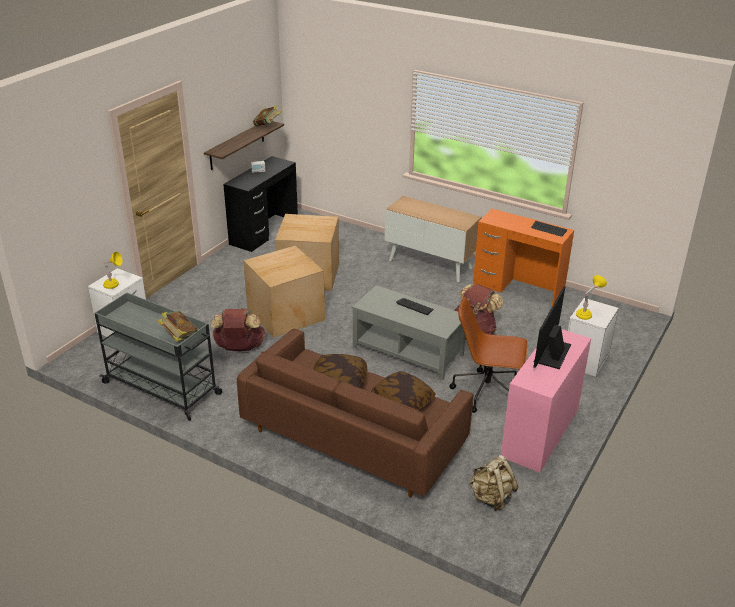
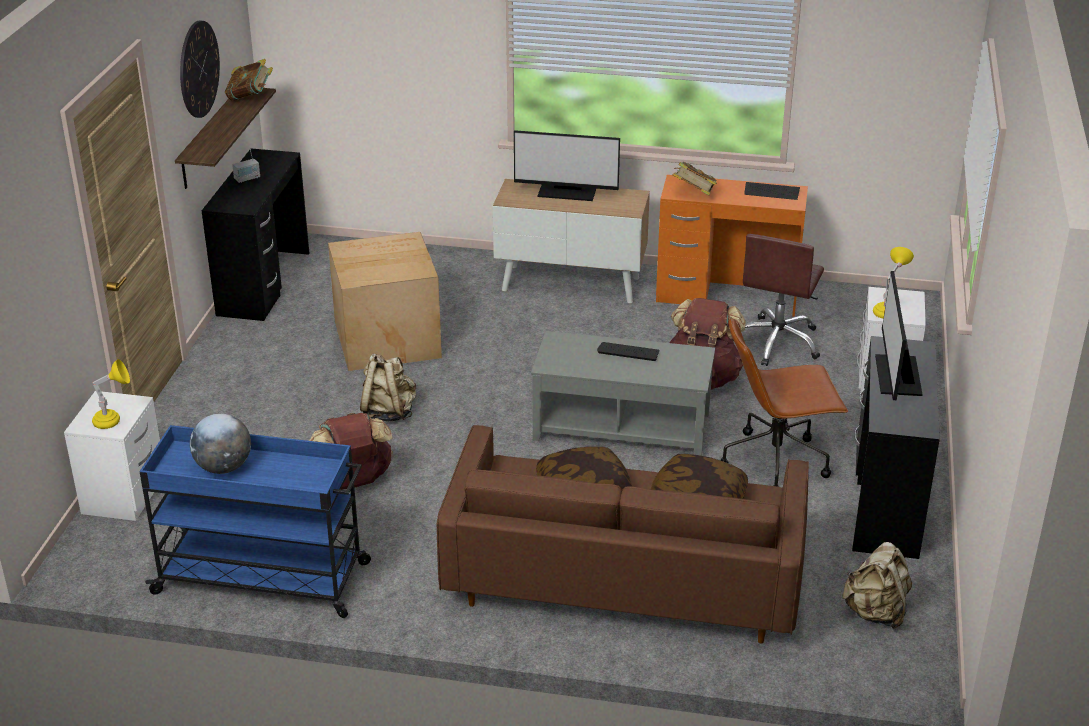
camera: 20 degrees left, 0 degrees up
(142, 321) = (224, 467): none -> globe
(163, 389) = (264, 578): grey cart -> blue cart
(179, 336) = (307, 478): book -> book (693, 194)
(231, 105) = (199, 69): none -> wall clock
(284, 314) = (388, 412): cardboard box -> beige backpack
(432, 209) = (567, 192): none -> monitor
(532, 322) = (777, 342): none -> brown office chair
(541, 432) = (886, 502): pink desk -> black desk

